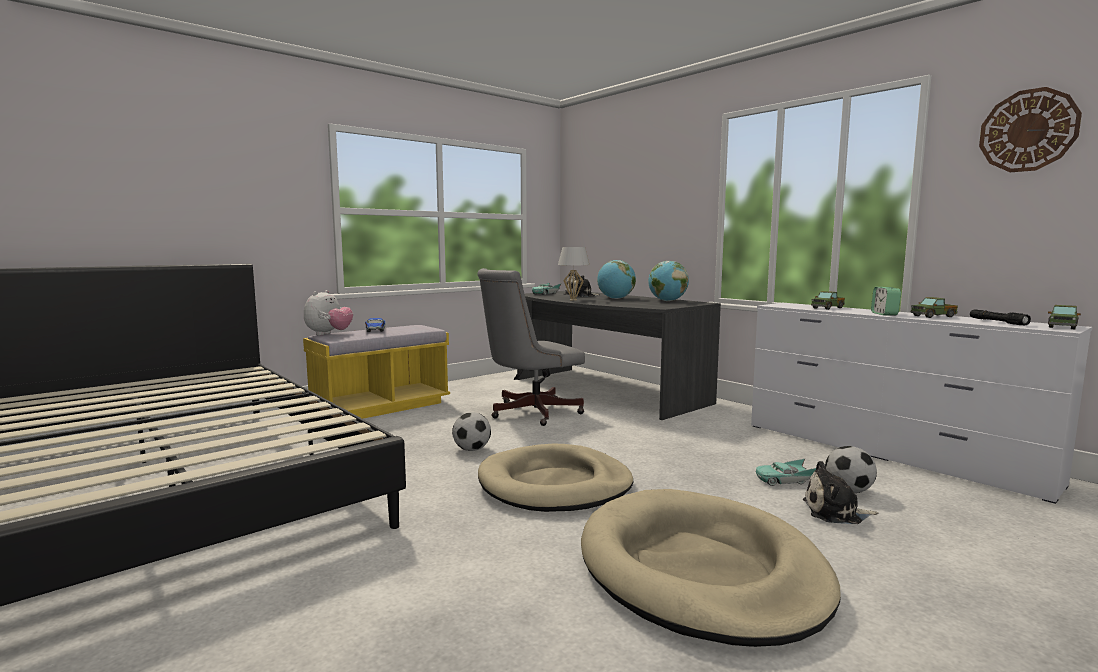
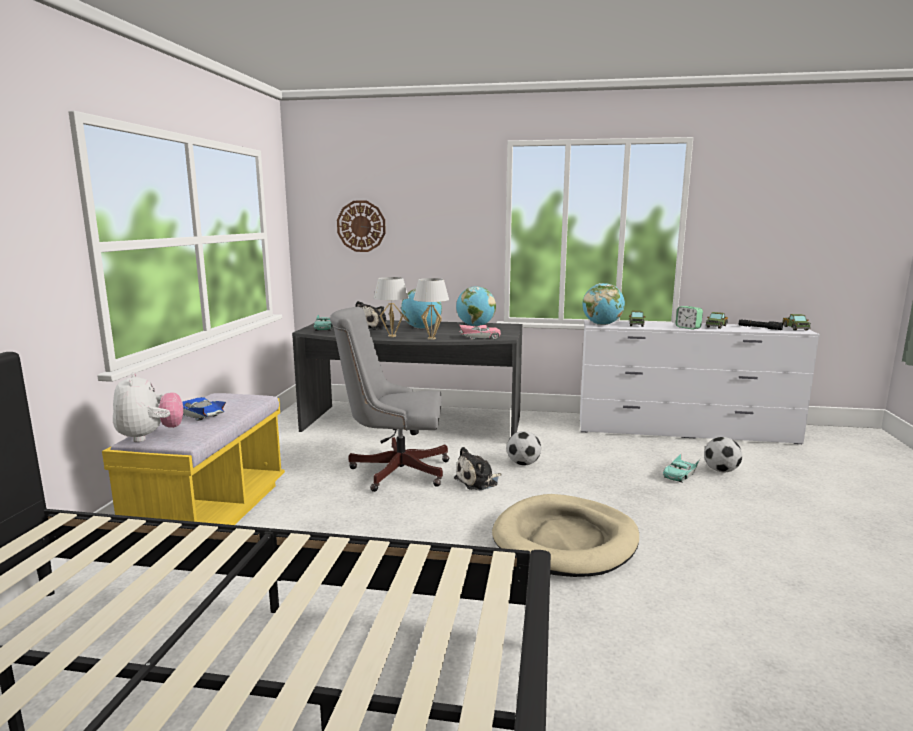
camera: 40 degrees left, 5 degrees up
(472, 449) = (427, 532): football -> football (523, 464)
(529, 413) = (393, 470): grey office chair -> grey office chair turned 75 degrees clockwise
(596, 303) = (431, 338): none -> white table lamp
(637, 306) = (479, 338): none -> pink toy car
(700, 570) = (773, 570): beige dog bed -> none
(785, 305) = (602, 324): none -> globe
(835, 512) = (744, 490): plush toy -> plush toy (478, 481)
(1028, 130) = (757, 189): wall clock -> wall clock (361, 226)

